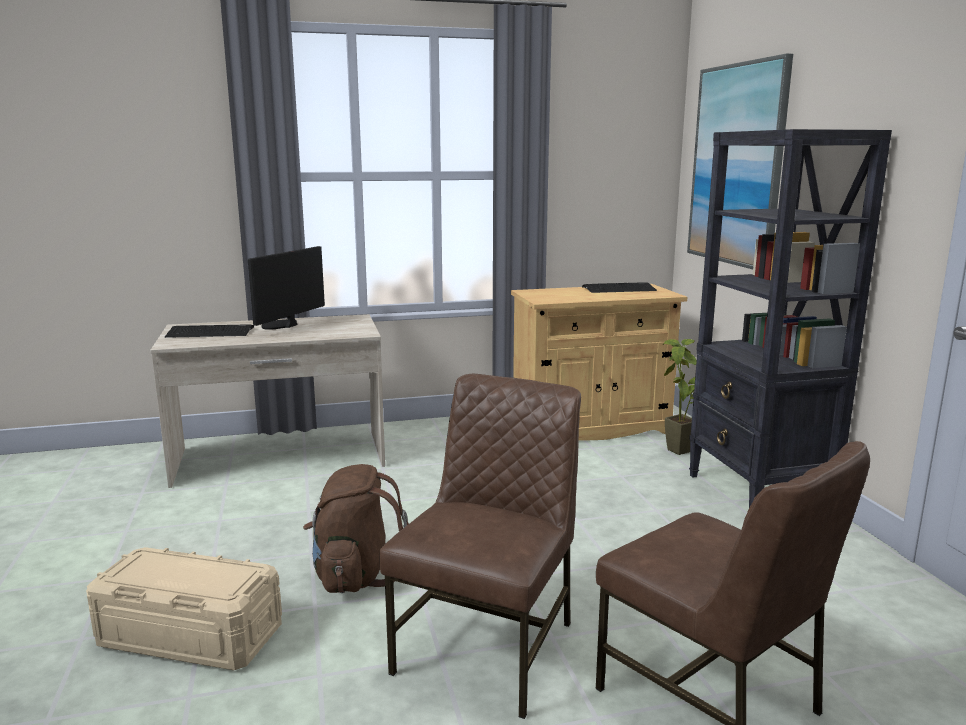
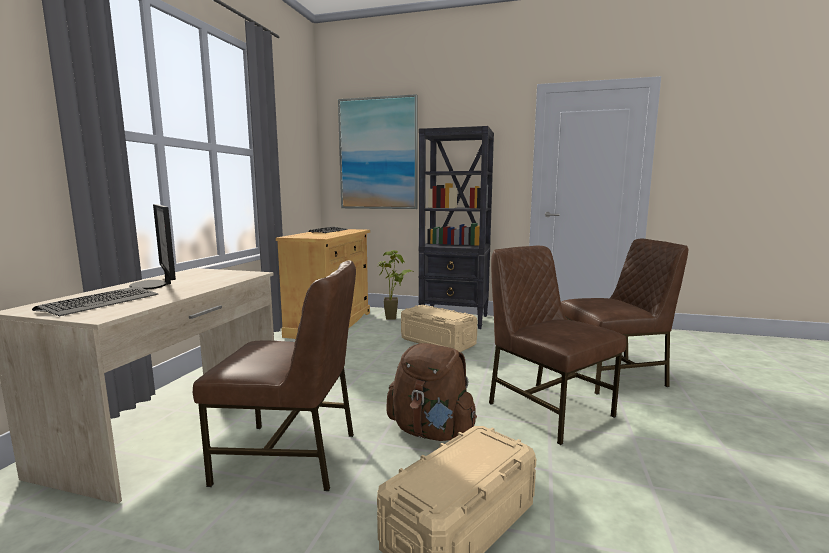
camera: 60 degrees left, 5 degrees down
(259, 521) = (290, 457): none -> brown chair
(635, 507) = (437, 341): none -> beige storage box

